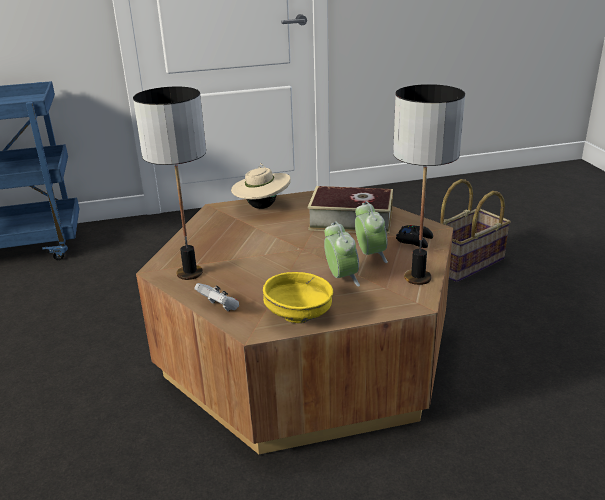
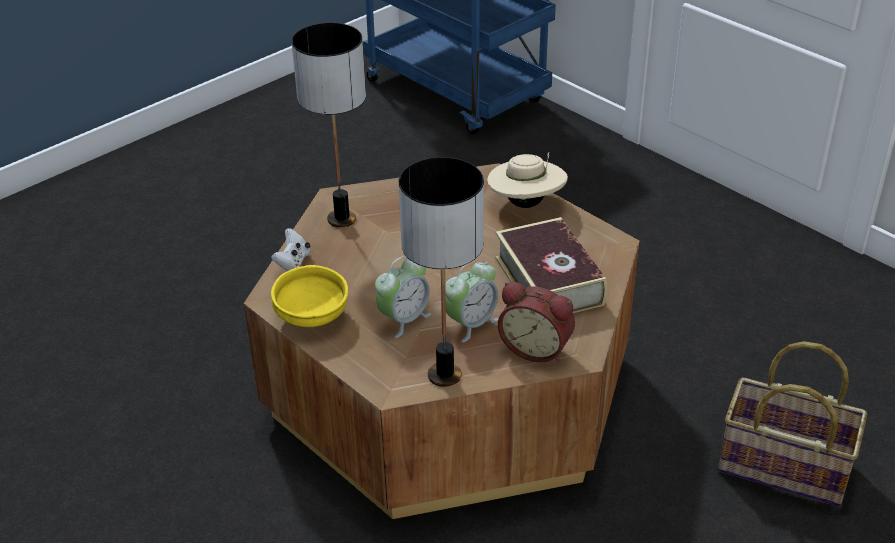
camera: 60 degrees right, 10 degrees up
(415, 240) = (536, 348): black game controller -> alarm clock

